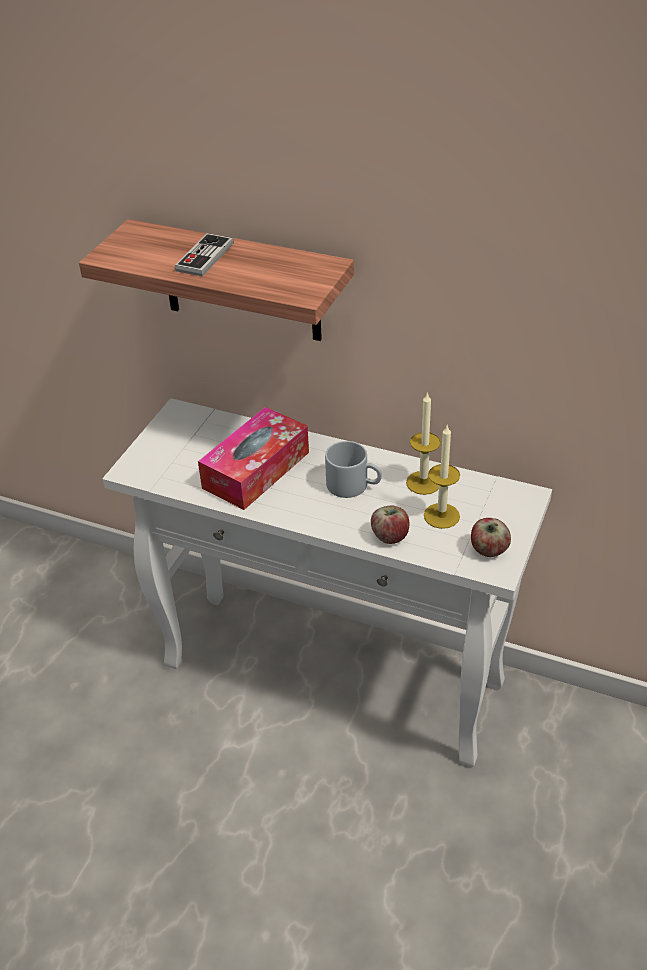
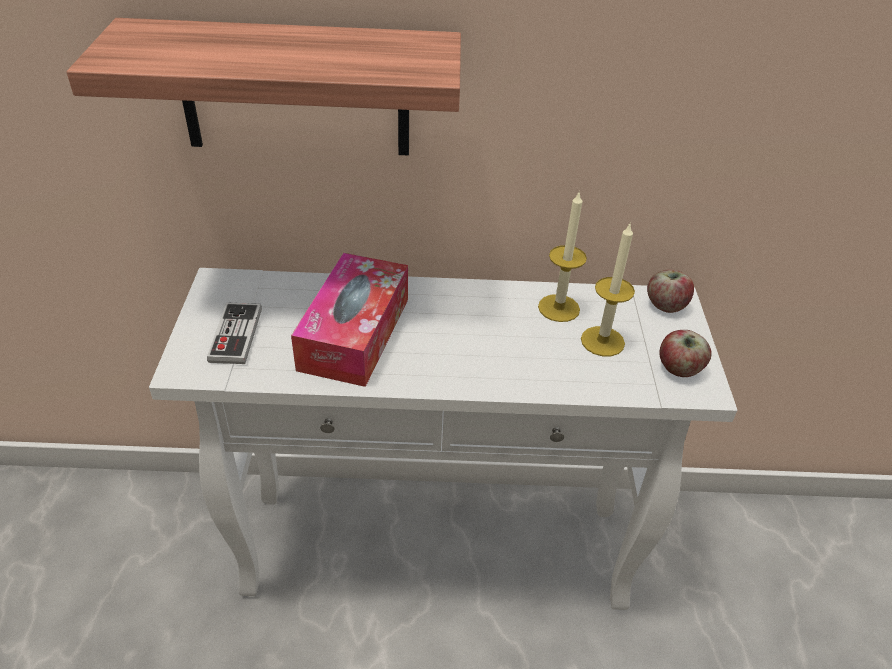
camera: 25 degrees left, 0 degrees up
(204, 257) = (259, 47): game controller -> game controller (236, 335)
(354, 485) = (483, 327): grey mug -> none
(390, 536) = (561, 378): apple -> apple (666, 305)

